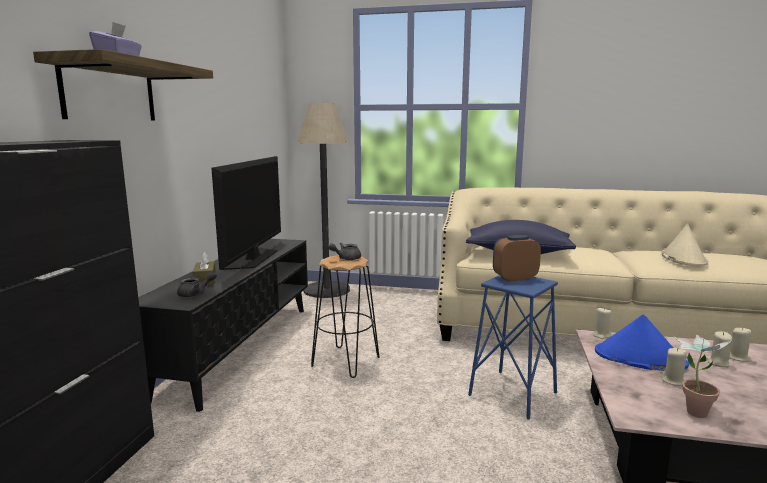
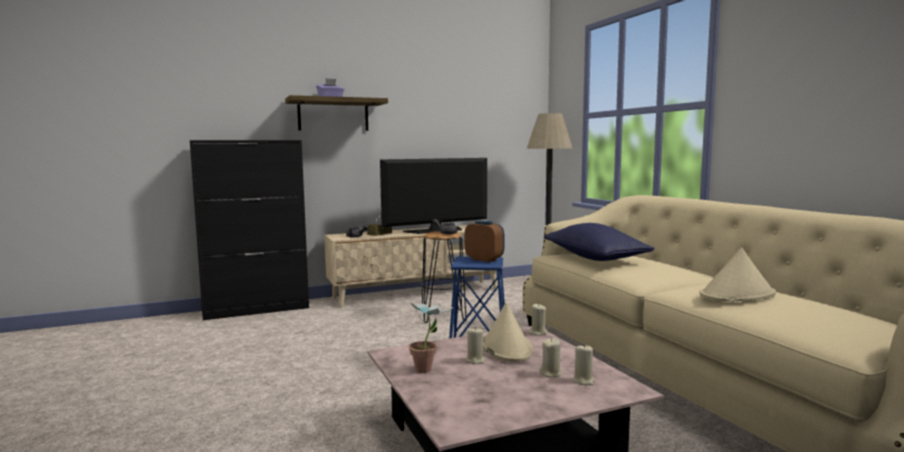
camera: 55 degrees right, 5 degrees down
(239, 348) = (417, 293): black tv stand -> beige tv stand
(639, 358) = (506, 347): blue hat -> beige hat

